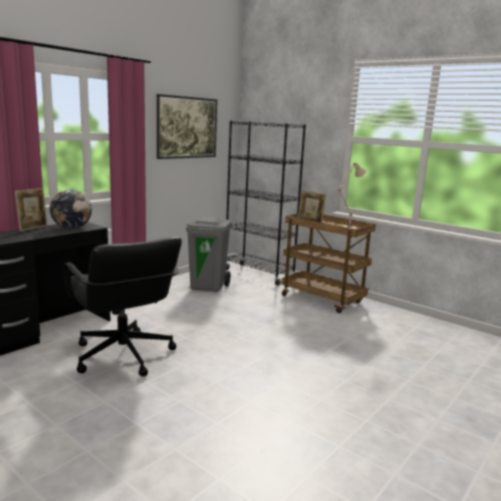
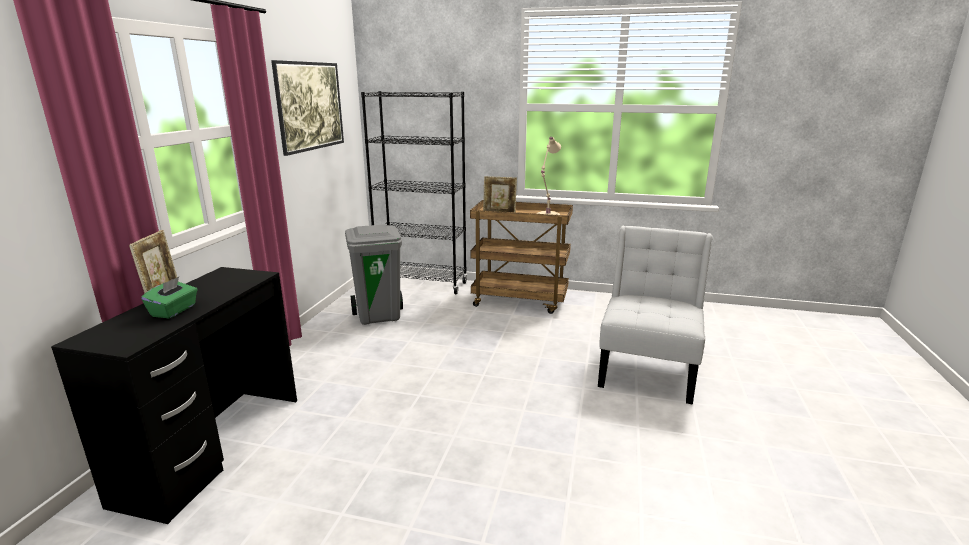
camera: 25 degrees left, 5 degrees up
(29, 234) = (174, 311): none -> green tissue box
(72, 228) = (227, 285): globe -> none
(123, 355) = (366, 448): black office chair -> none
(377, 367) = (648, 369): none -> white chair

